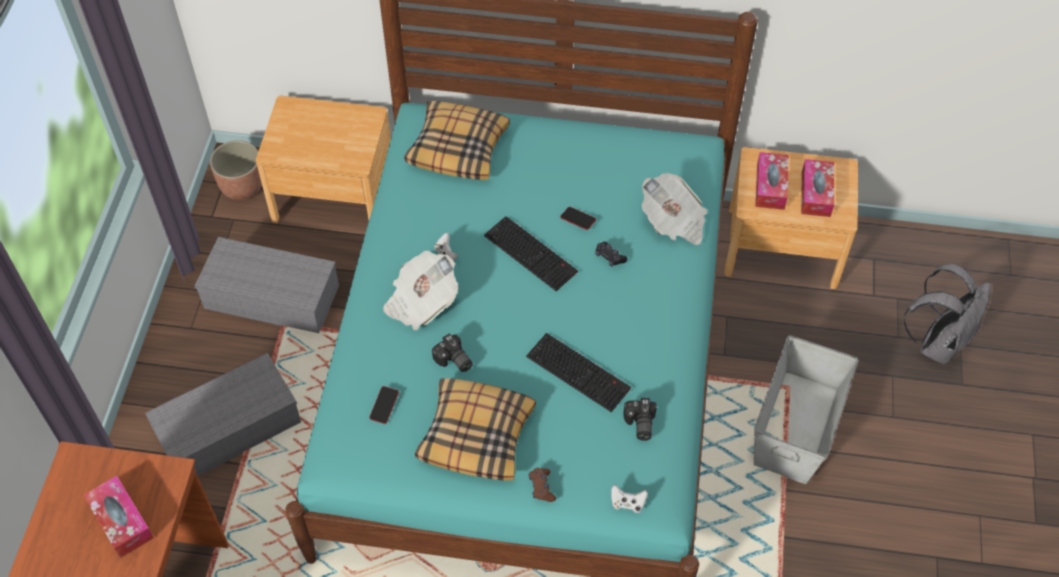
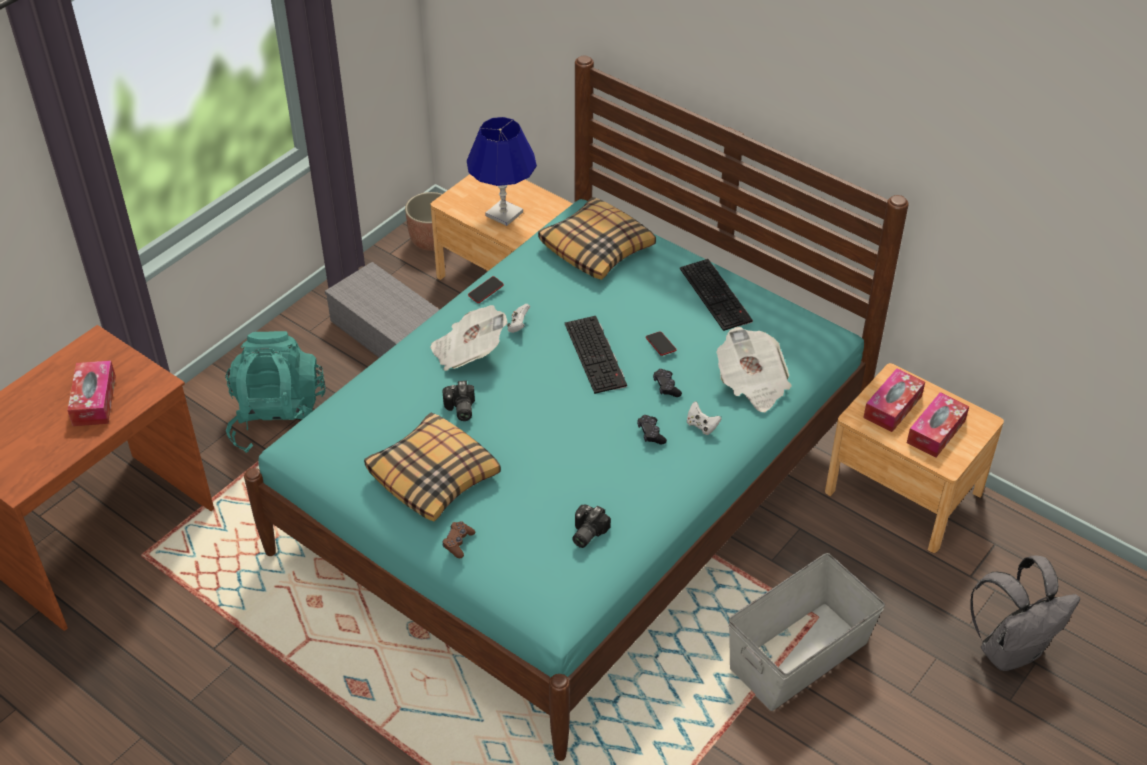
camera: 30 degrees right, 10 degrees down
(228, 430) = (279, 422): grey storage box -> turquoise backpack
(331, 143) = (503, 214): none -> blue table lamp
(384, 406) = (373, 418): phone -> phone (486, 292)
(580, 372) = (565, 466): keyboard -> keyboard (717, 295)
(627, 307) = (651, 434): none -> black game controller
(627, 503) = (525, 592): white game controller -> white game controller (701, 426)

